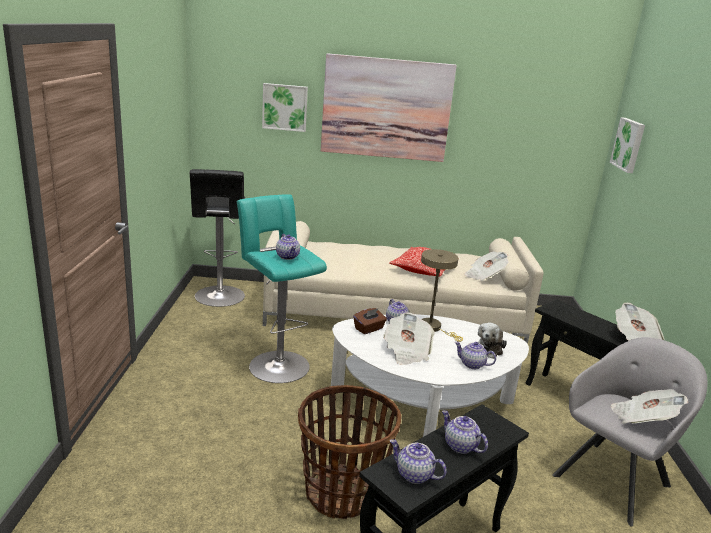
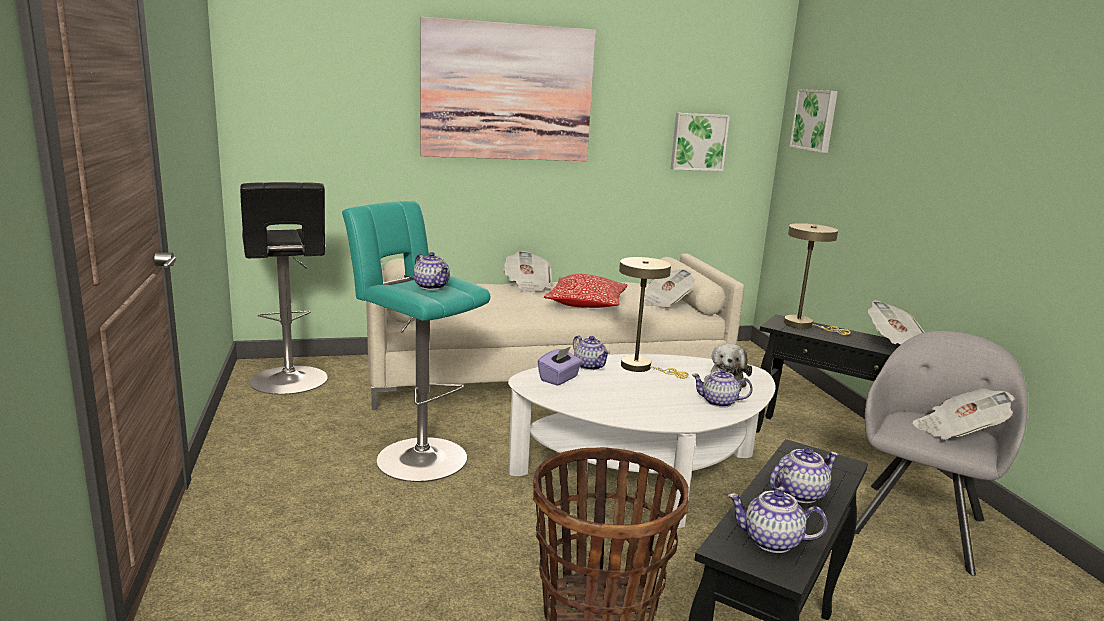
camera: 15 degrees left, 5 degrees down
(285, 107) = (364, 95): picture -> picture (698, 141)
(369, 329) = (559, 379): brown tissue box -> purple tissue box
(407, 352) = (627, 399): newspaper -> newspaper (527, 285)
(460, 446) = (799, 493): teapot -> teapot turned 120 degrees clockwise
(572, 312) = (803, 325): none -> beige table lamp

